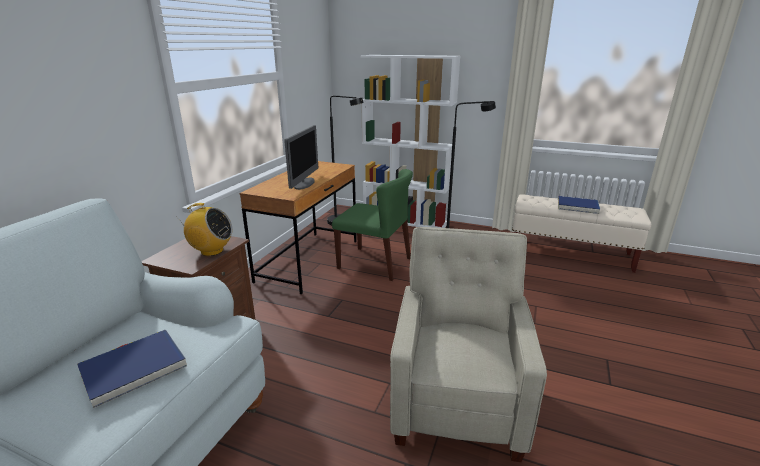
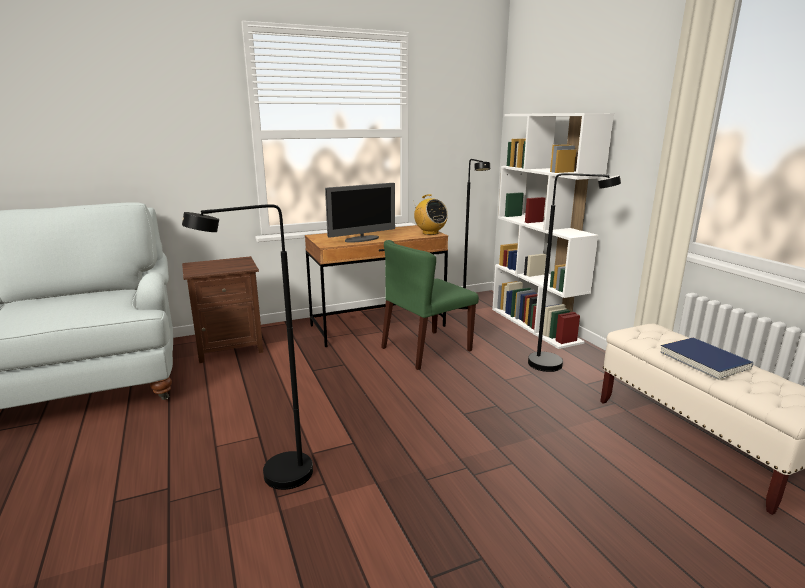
camera: 45 degrees right, 5 degrees down
(134, 369) = (64, 309): blue book -> none
(211, 251) = (223, 269): radio -> radio (430, 233)
(375, 263) = (426, 349): green chair -> green chair turned 75 degrees clockwise
(458, 400) = (276, 480): beige armchair -> black floor lamp

